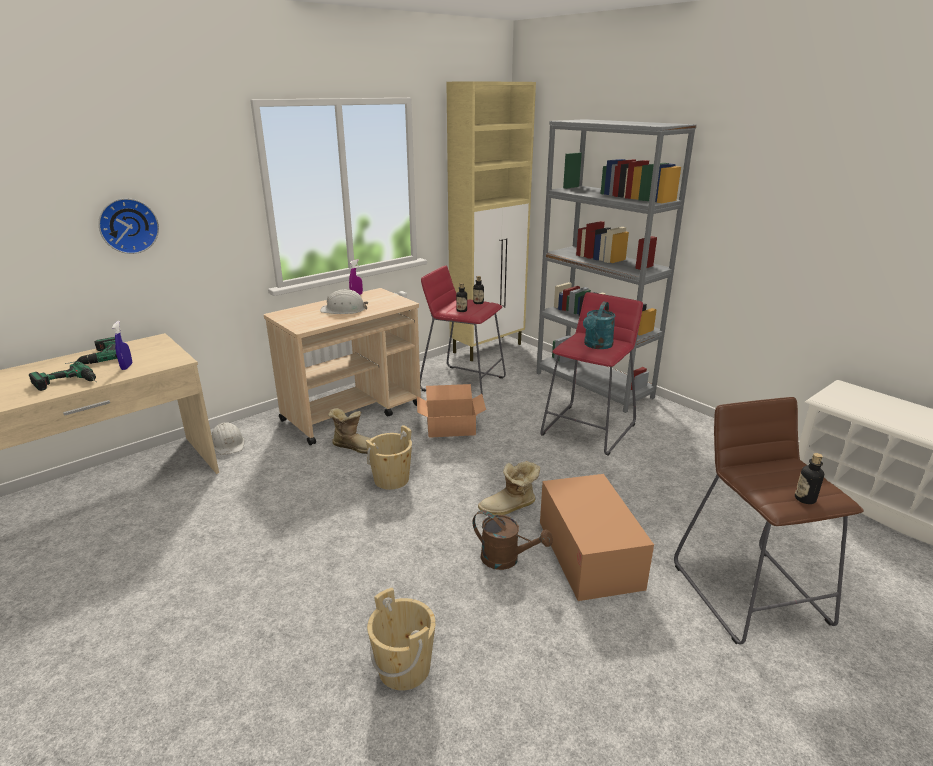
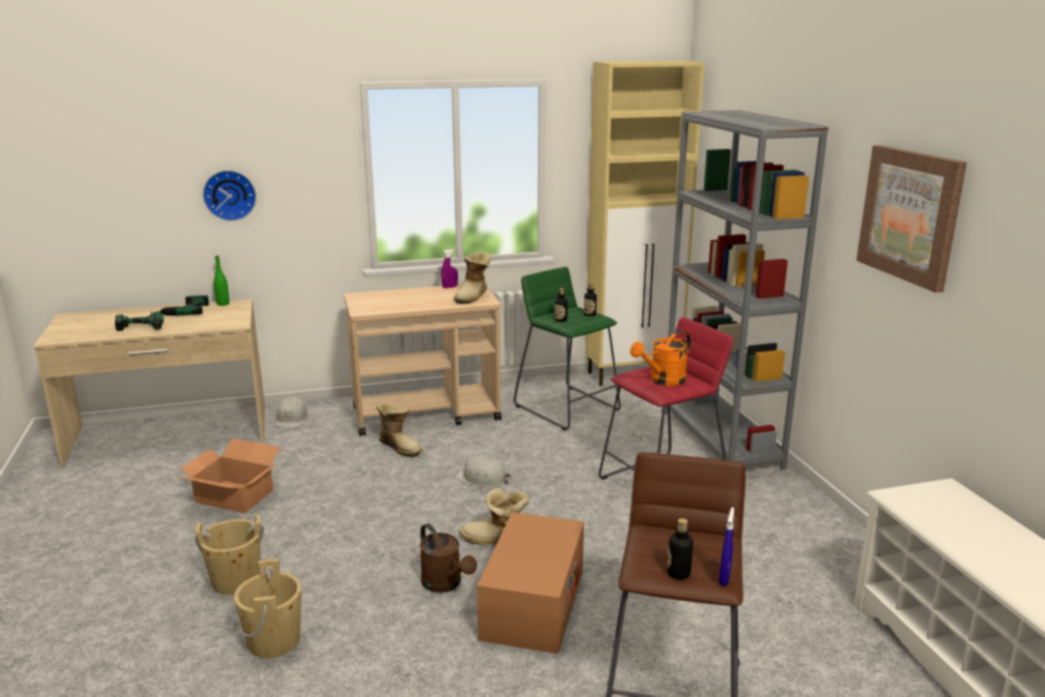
camera: 25 degrees right, 5 degrees down
(127, 367) = (194, 322): blue spray bottle -> blue spray bottle (724, 578)
(138, 342) = (223, 304): none -> green bottle
(343, 309) = (419, 300): white hard hat -> white hard hat (482, 478)
(388, 300) = (473, 297): none -> boot
(391, 479) = (406, 484): beige bucket -> beige bucket (236, 581)
(450, 427) = (510, 448): cardboard box -> cardboard box (234, 496)
(463, 383) = (567, 407): red stool -> green stool
(596, 346) = (663, 381): turquoise watering can -> orange watering can
(787, 188) = (910, 215): none -> picture

